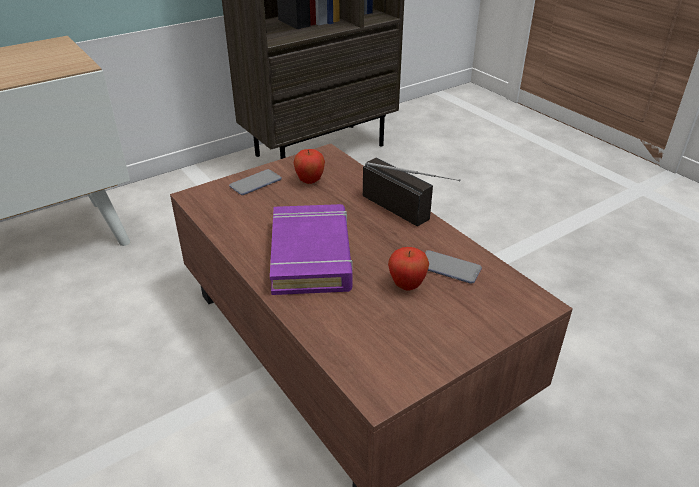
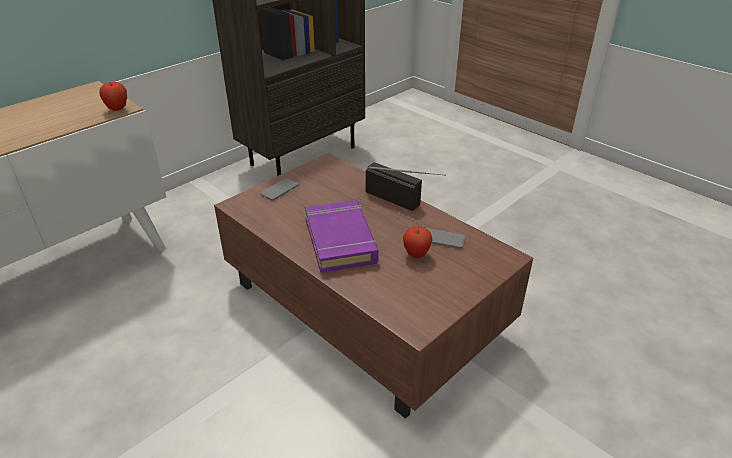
camera: 10 degrees left, 0 degrees up
(310, 181) = (321, 184): apple -> apple (117, 109)

